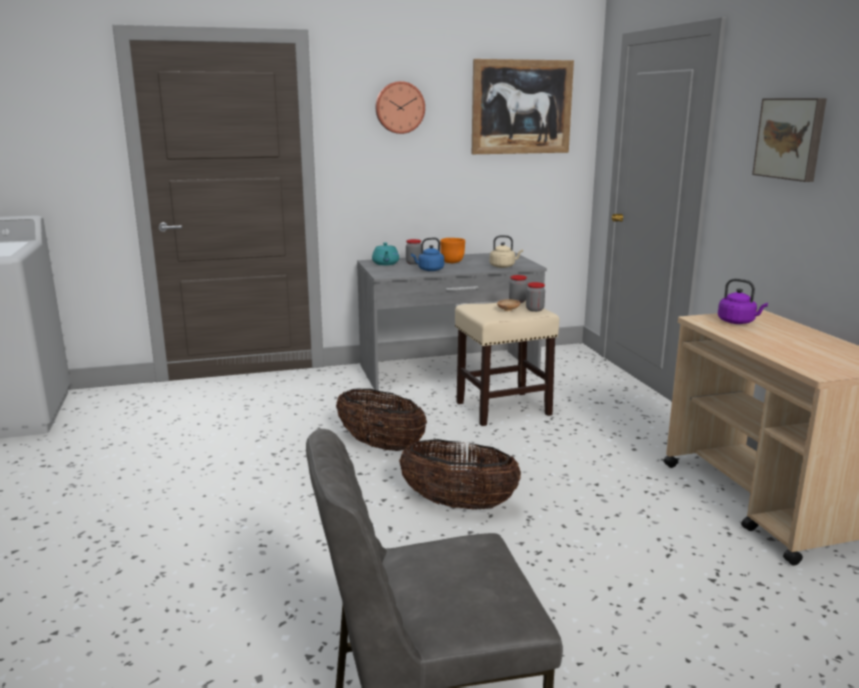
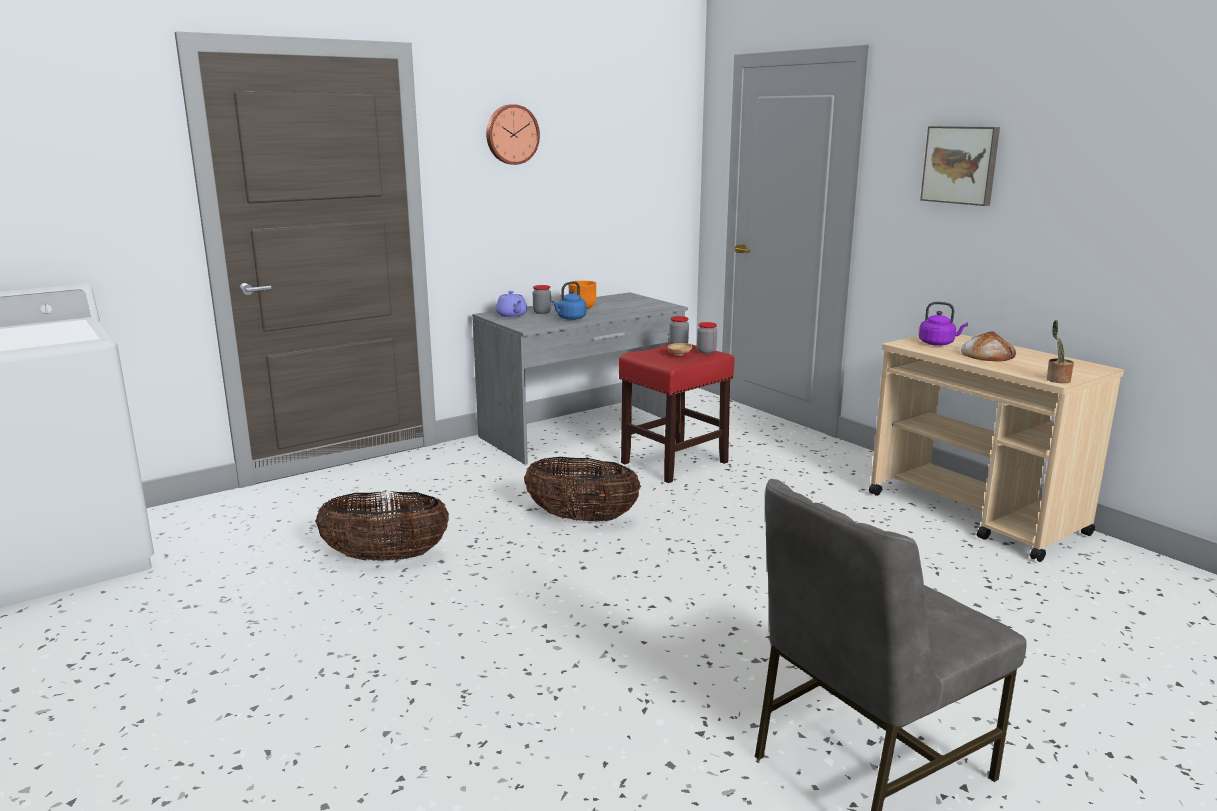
camera: 20 degrees left, 0 degrees up
(385, 264) = (511, 315): turquoise teapot -> purple teapot
(458, 504) = (714, 563): basket -> basket (386, 558)
(502, 409) = (673, 463): beige stool -> red stool
(503, 266) = (643, 308): beige kettle -> none
(521, 107) = (632, 132): picture -> none
(777, 338) = (987, 355): none -> bread
(820, 372) = (1056, 380): none -> potted plant

